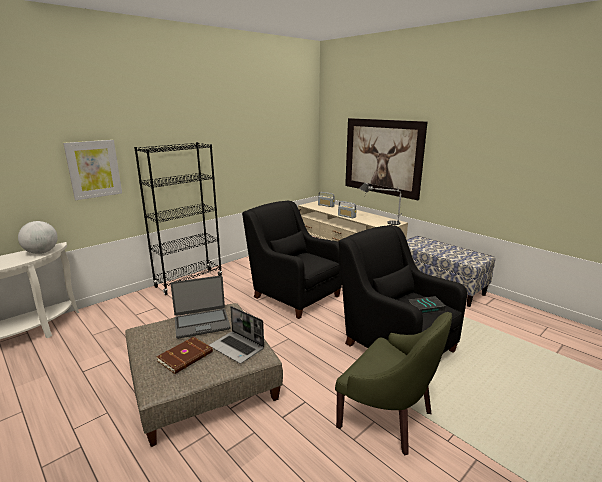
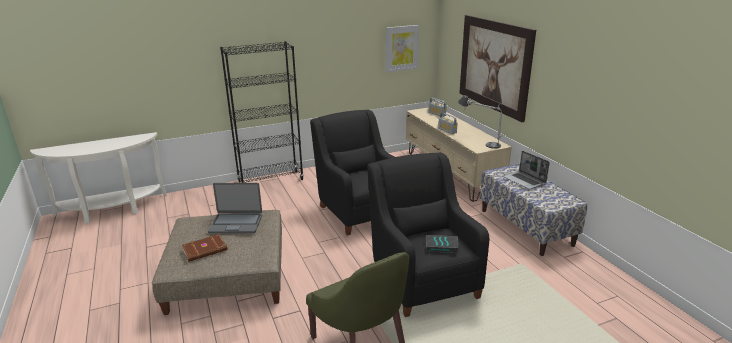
camera: 20 degrees right, 5 degrees up
(41, 252) = (133, 140): globe -> none
(94, 169) = (182, 67): picture -> picture (402, 48)
(237, 348) = (250, 250): laptop -> laptop (525, 181)

